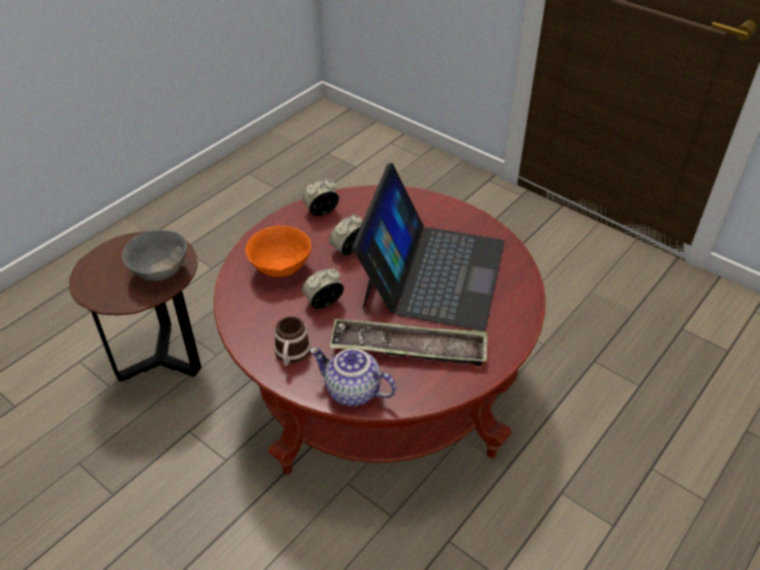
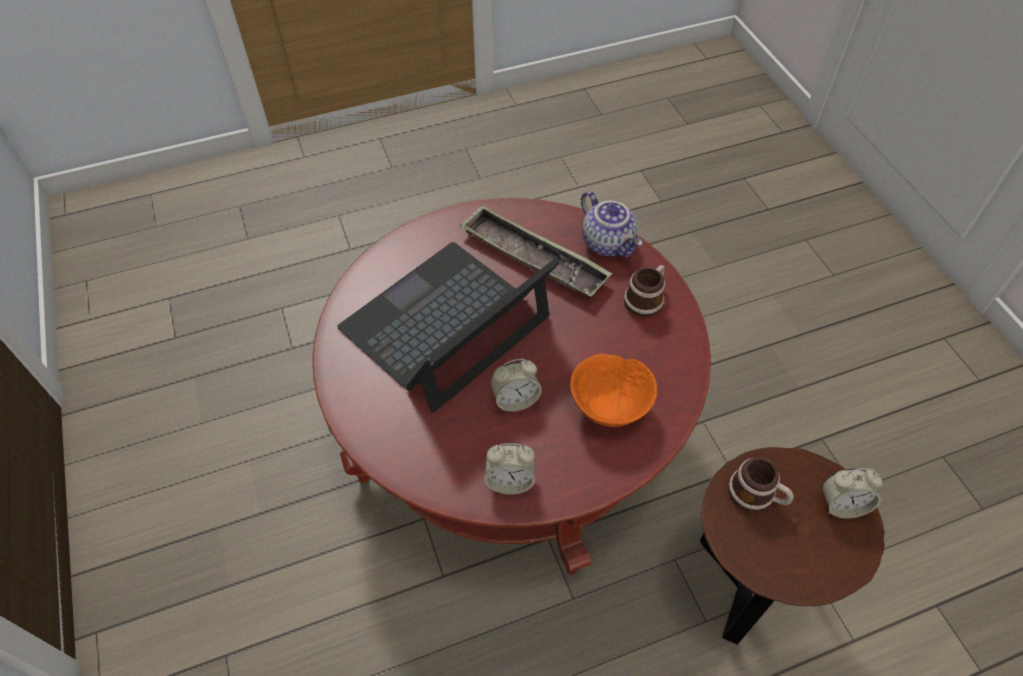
camera: 150 degrees left, 10 degrees up
(161, 273) = (756, 495): grey bowl -> mug
(324, 303) = (584, 341): alarm clock -> alarm clock (842, 504)

